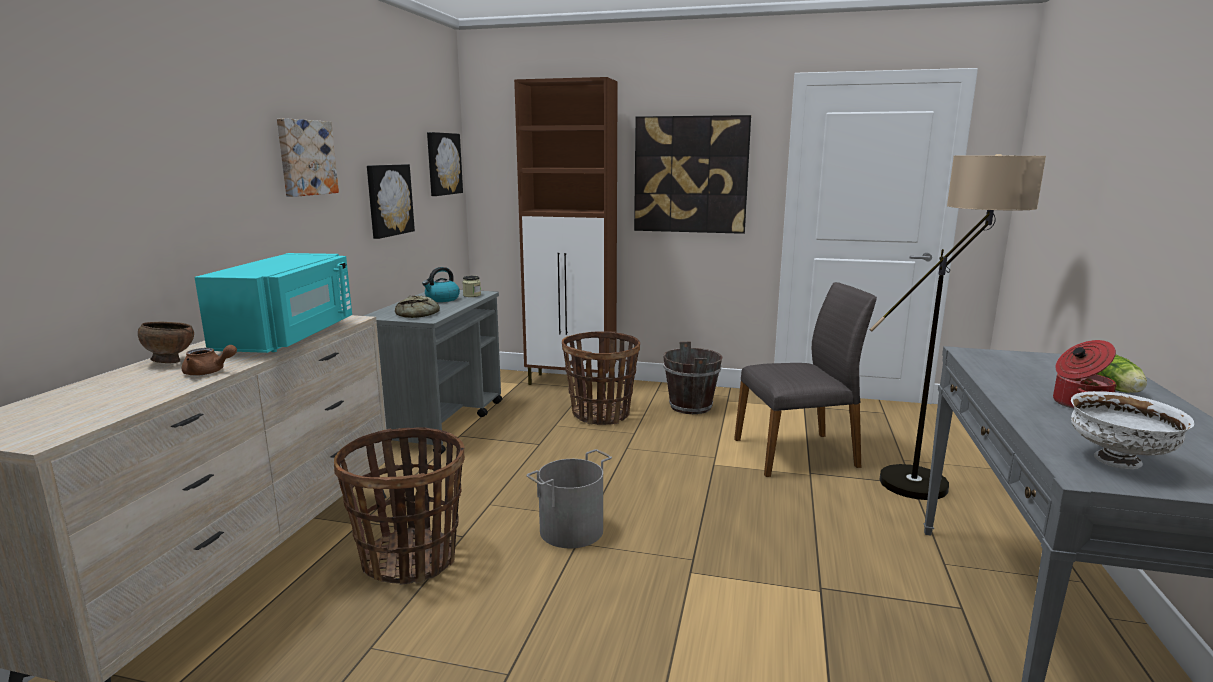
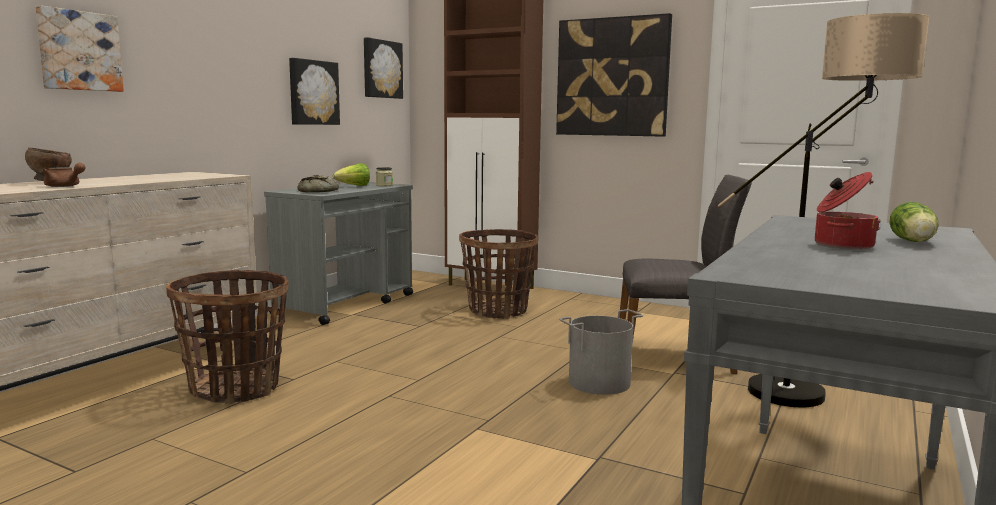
camera: 15 degrees right, 5 degrees down
(290, 337) = (161, 178): turquoise microwave -> none
(305, 157) = (221, 42): picture -> picture (79, 51)
(442, 299) = (354, 186): kettle -> lettuce
(571, 530) = (392, 386): grey bucket -> grey bucket (598, 382)
(691, 406) = (594, 313): brown bucket -> none
(1119, 461) = (796, 271): white bowl -> none

